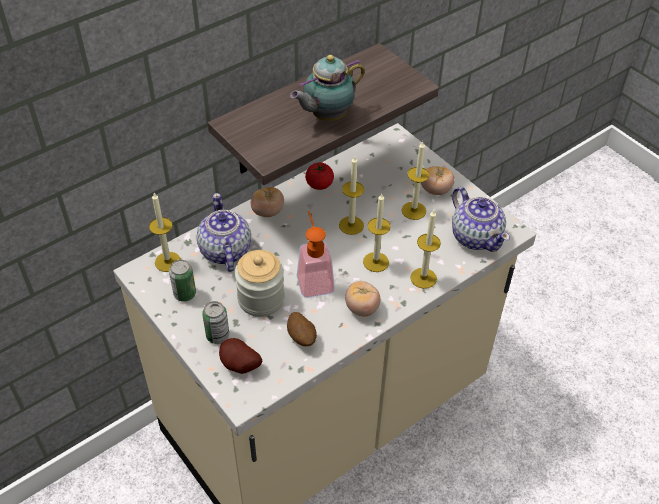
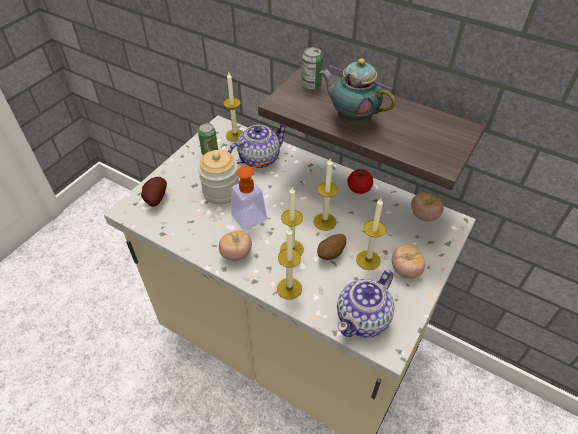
camera: 70 degrees right, 0 degrees up
(217, 336) = (179, 180): can -> can (311, 85)
(268, 212) = (310, 168): tomato -> tomato (424, 215)
(302, 337) = (192, 225): potato -> potato (331, 254)

